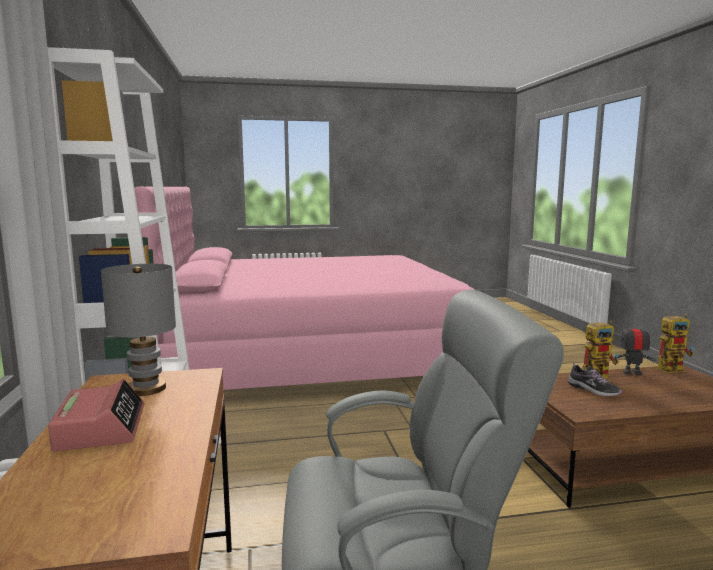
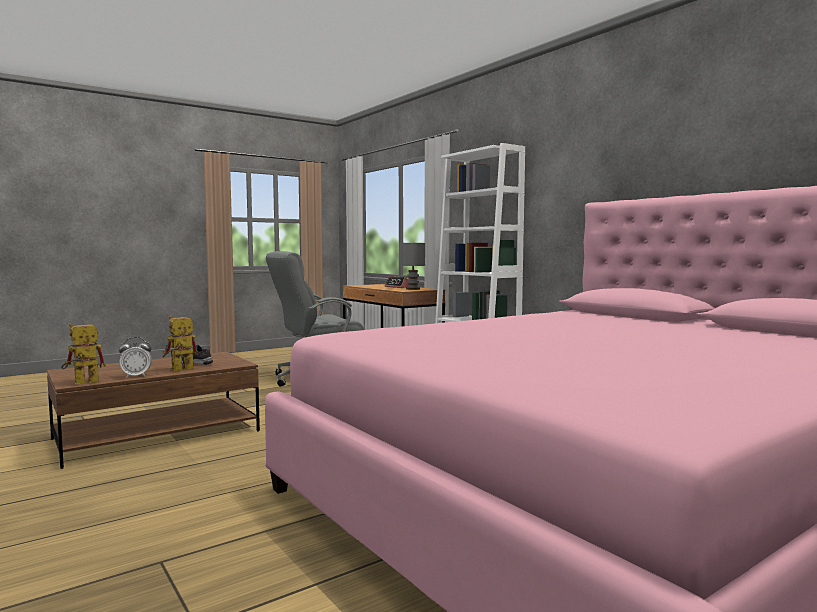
camera: 155 degrees right, 5 degrees down
(632, 373) = (136, 376): toy robot -> alarm clock

